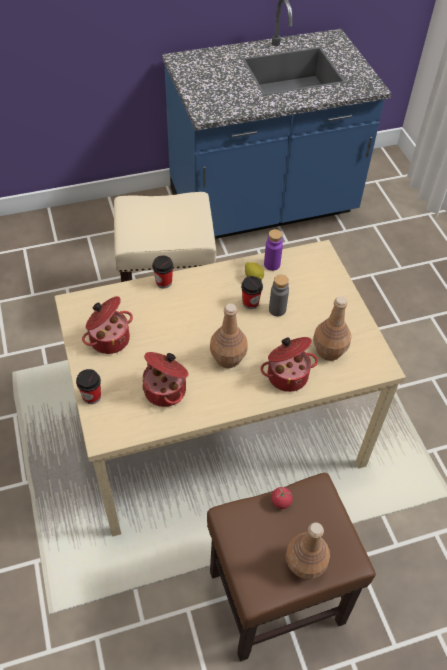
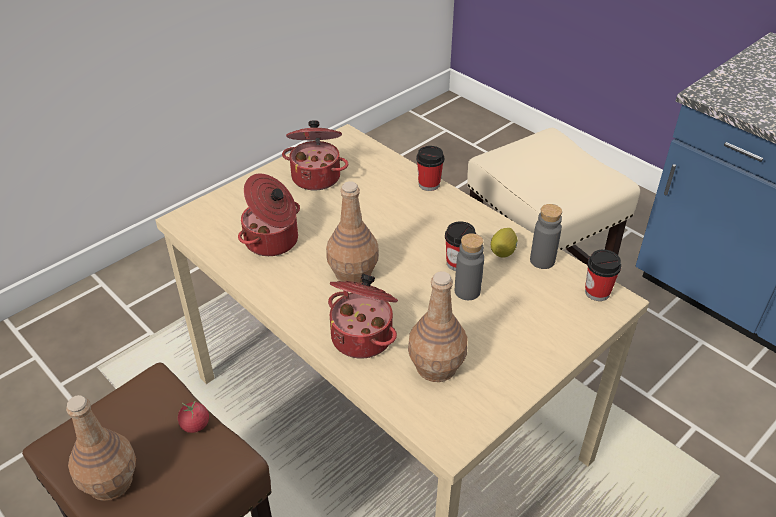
camera: 65 degrees right, 10 degrees down
(91, 396) = (232, 193): cup -> cup (597, 292)
(272, 264) = (542, 260): purple bottle -> grey bottle

